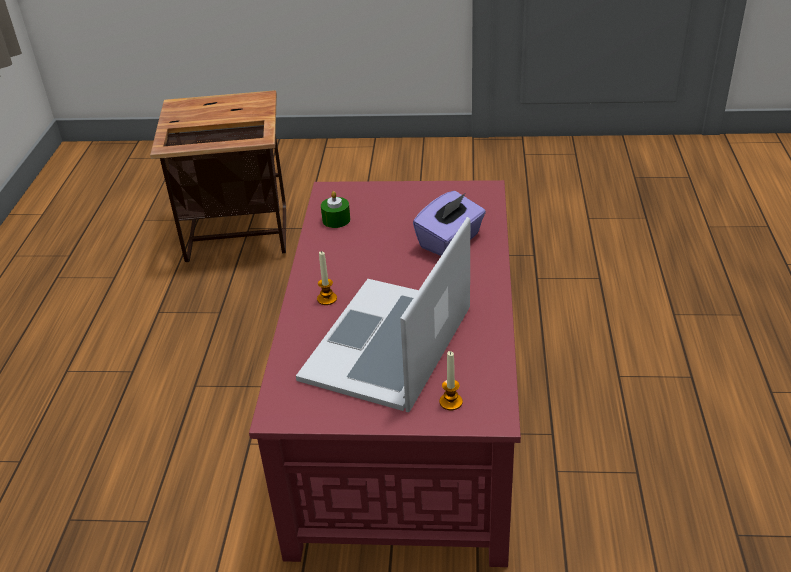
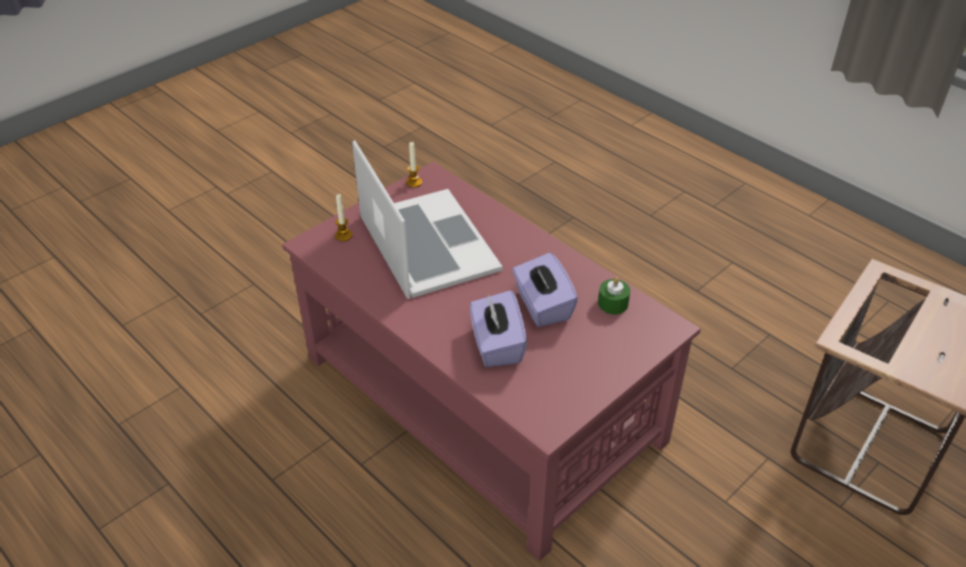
camera: 130 degrees right, 5 degrees up
(327, 299) = (511, 243): candle -> candle (414, 182)
(382, 245) = (542, 306): none -> purple tissue box

